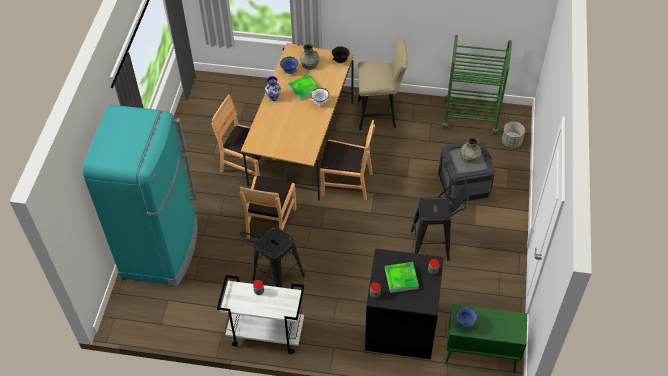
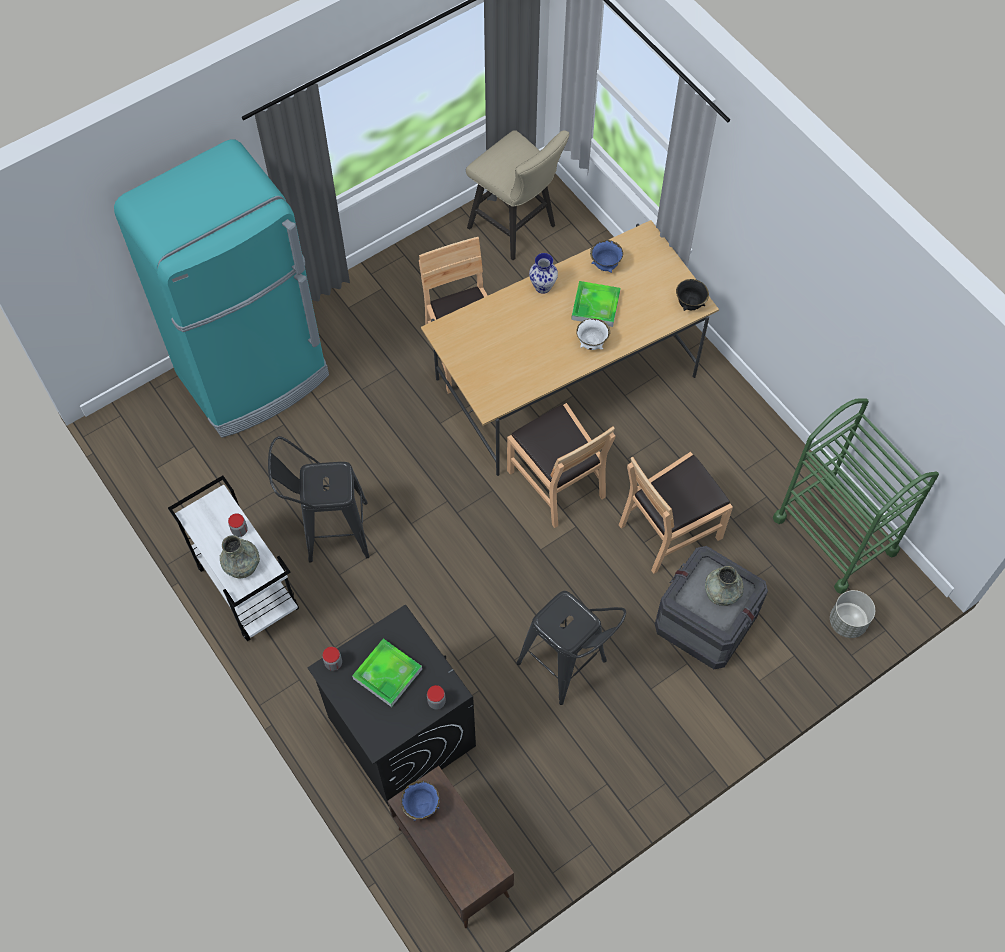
camera: 45 degrees right, 10 degrees up
(270, 222) = (408, 452): brown chair -> brown chair (669, 529)
(310, 64) = (644, 276): grey vase -> grey vase (242, 564)
(380, 114) = (711, 424): beige stool -> beige stool (516, 229)
(480, 354) = (452, 861): green cabinet -> brown cabinet

